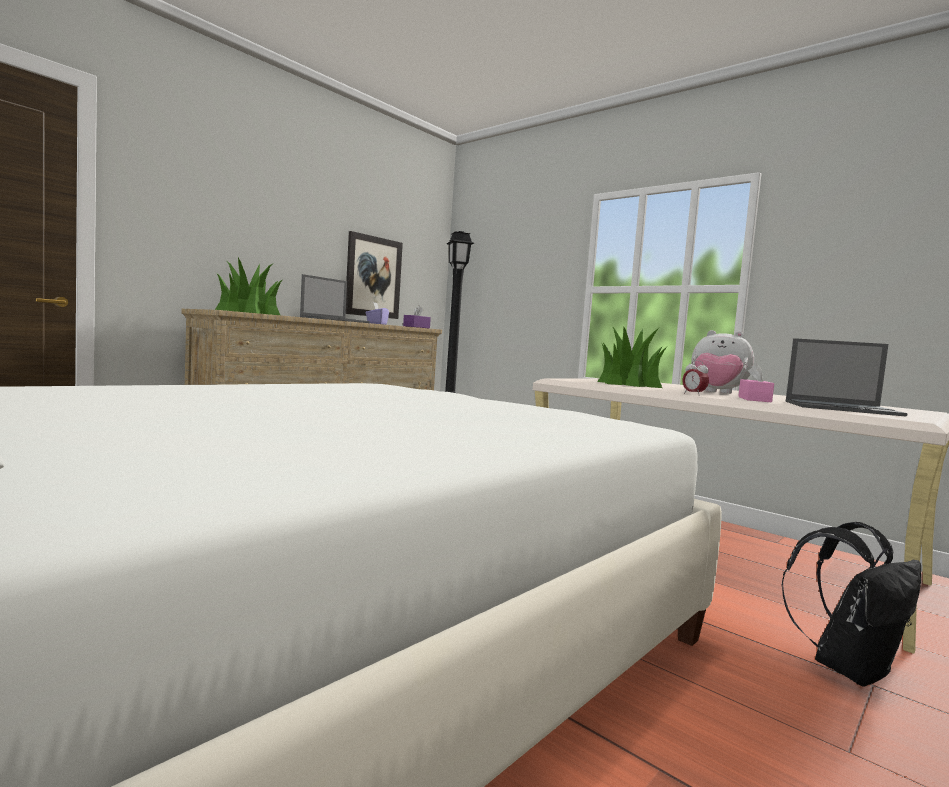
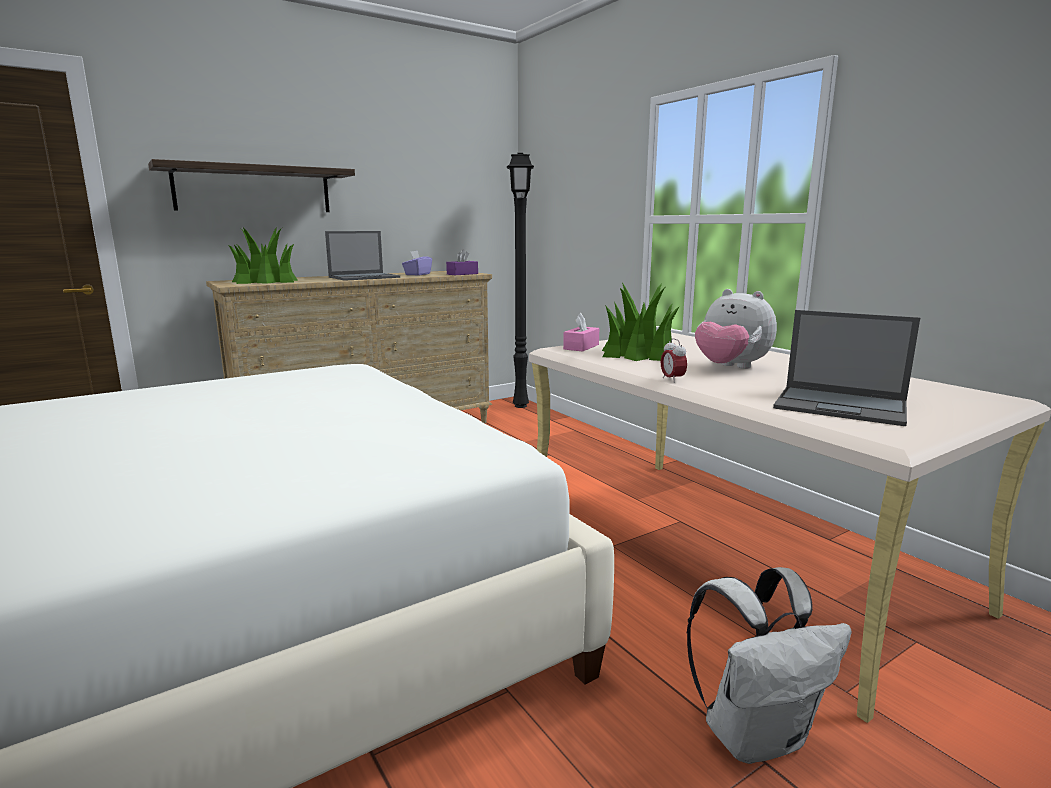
camera: 15 degrees right, 10 degrees up
(235, 228) = (254, 189): none -> shelf
(373, 277) = (421, 218): picture -> none
(754, 399) = (744, 387): pink tissue box -> pink tissue box (581, 347)
(849, 668) = (755, 734): black backpack -> white backpack

